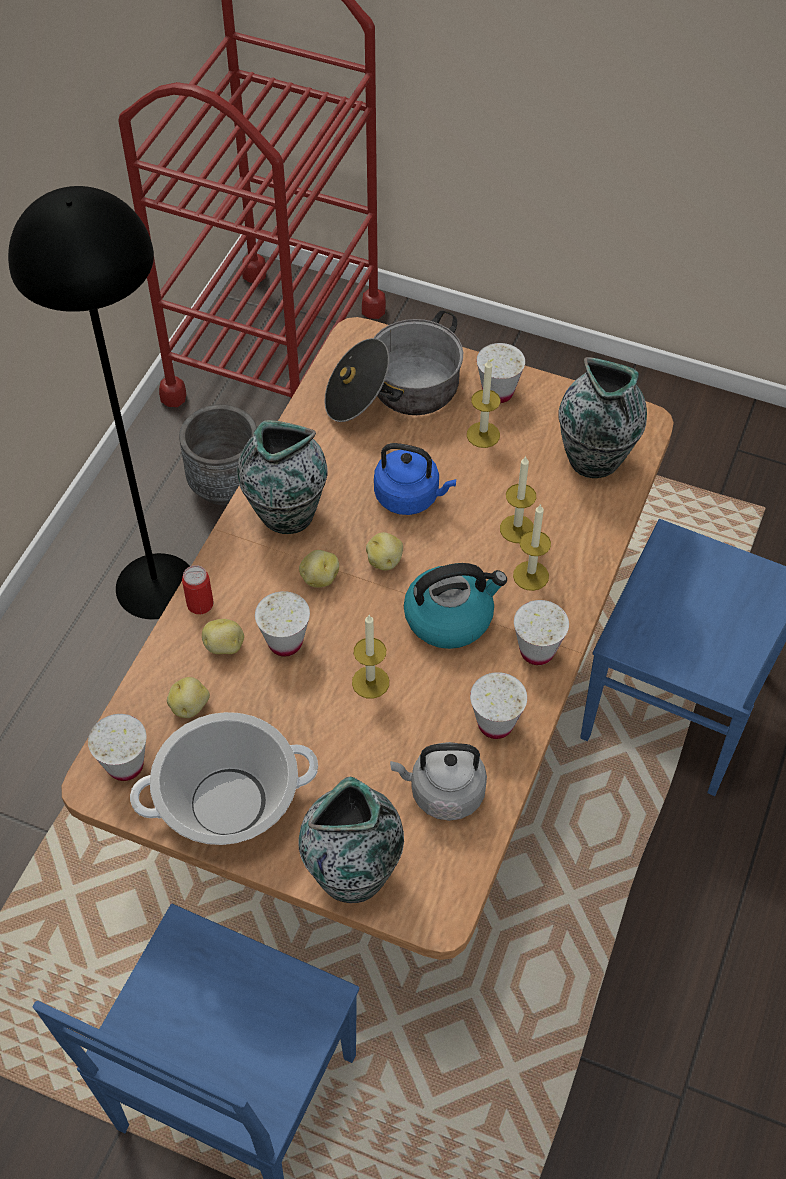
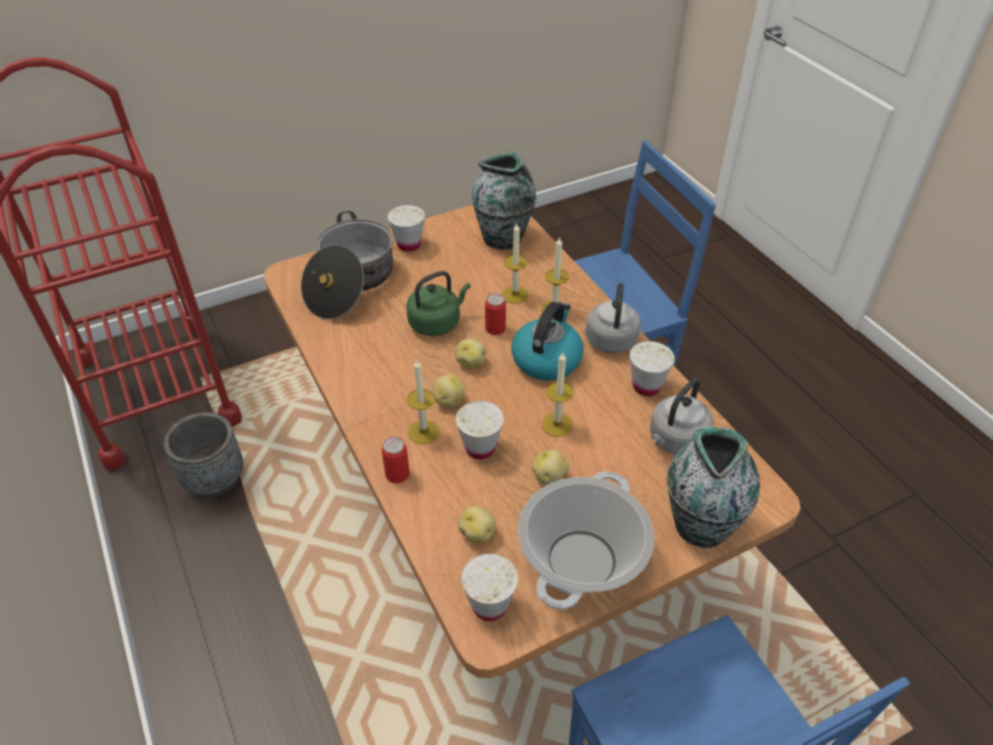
camera: 50 degrees left, 10 degrees down
(156, 585) = (239, 571): black floor lamp -> none
(225, 647) = (448, 482): potato -> potato (550, 476)
(285, 514) = (378, 386): vase -> none
(410, 496) = (437, 323): blue kettle -> green kettle
(450, 547) = (495, 328): none -> can
(483, 435) = (431, 268): candle -> candle (423, 432)
(537, 651) = (611, 338): white cup -> grey kettle

